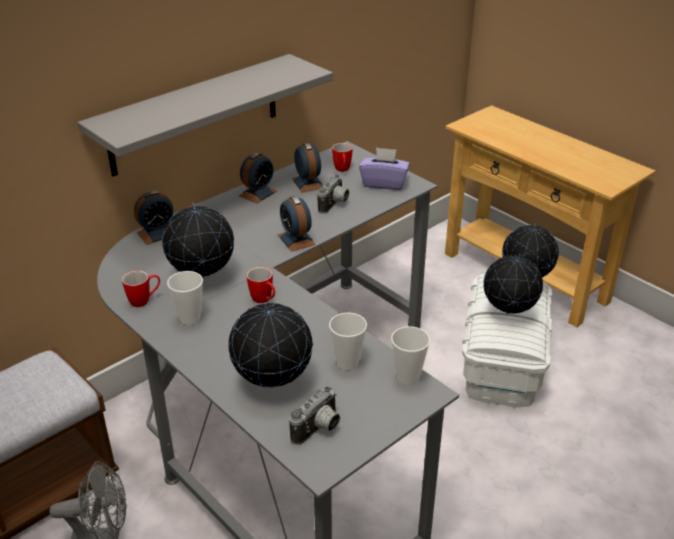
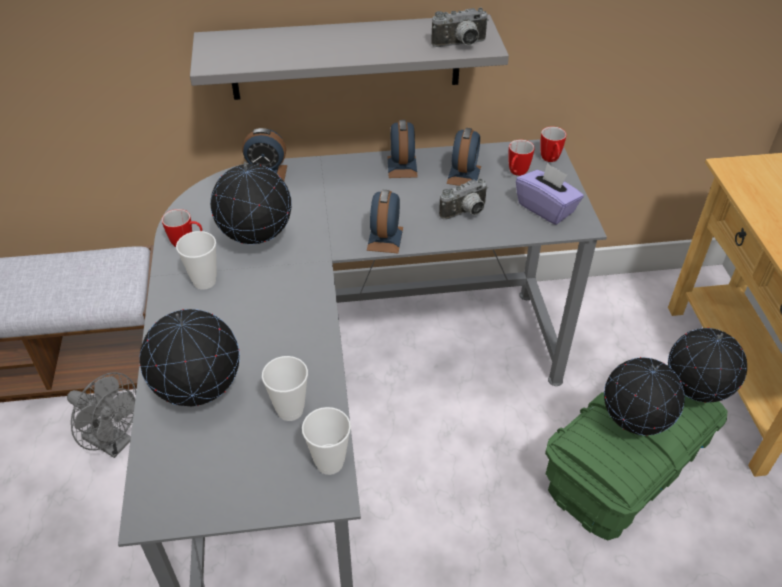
camera: 35 degrees right, 10 degrees up
(258, 193) = (402, 166): alarm clock -> alarm clock turned 75 degrees counterclockwise
(264, 300) = (285, 296): mug -> mug (551, 160)
(319, 430) = (189, 472): camera -> camera (460, 45)
(501, 361) = (622, 469): white storage box -> green storage box

